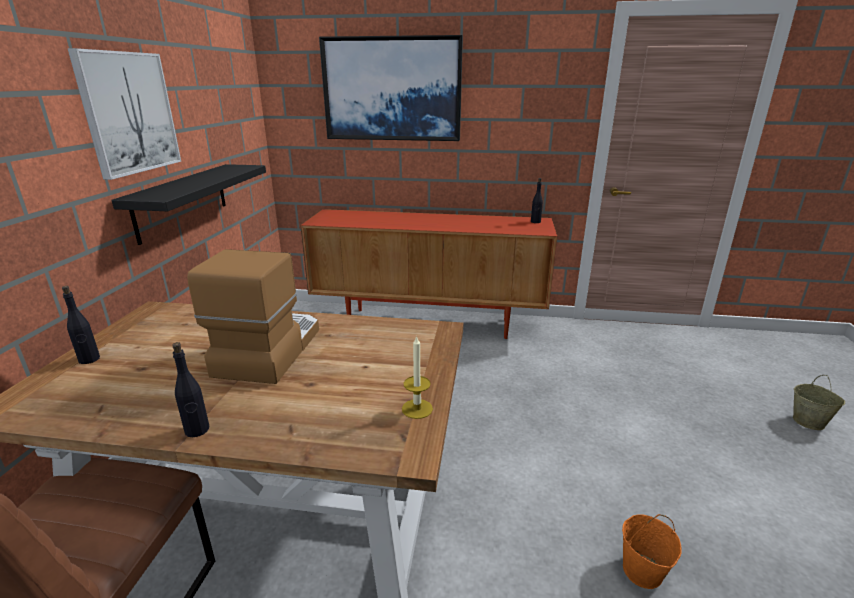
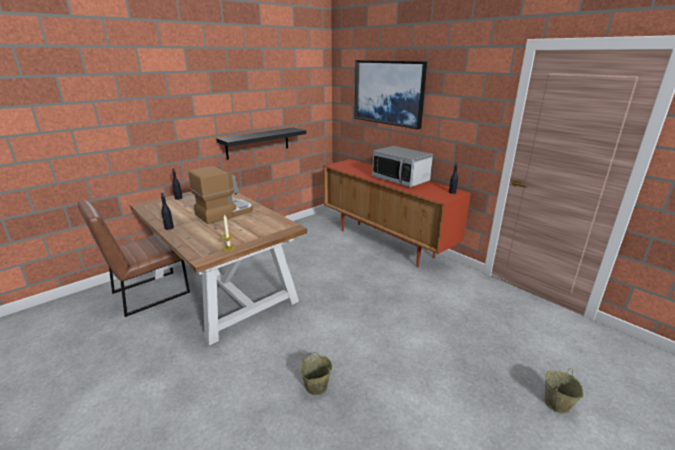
camera: 40 degrees right, 0 degrees up
(129, 113) = (233, 102): picture -> none
(450, 221) = (400, 180): none -> microwave
(642, 572) = (316, 387): orange bucket -> beige bucket

